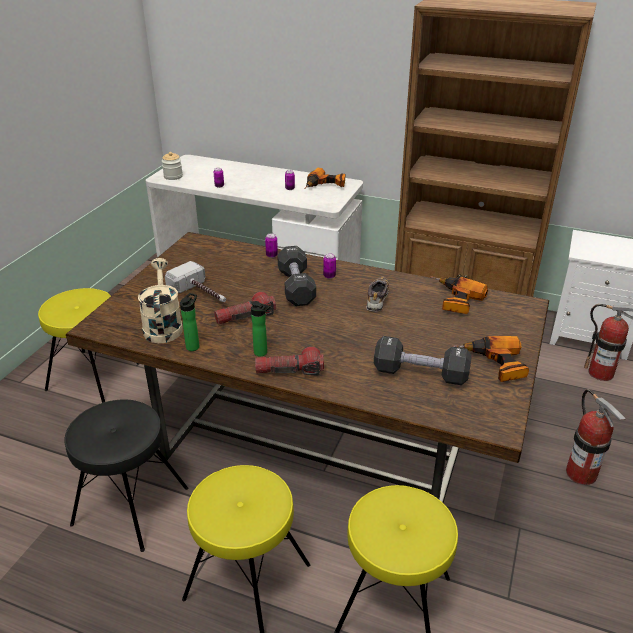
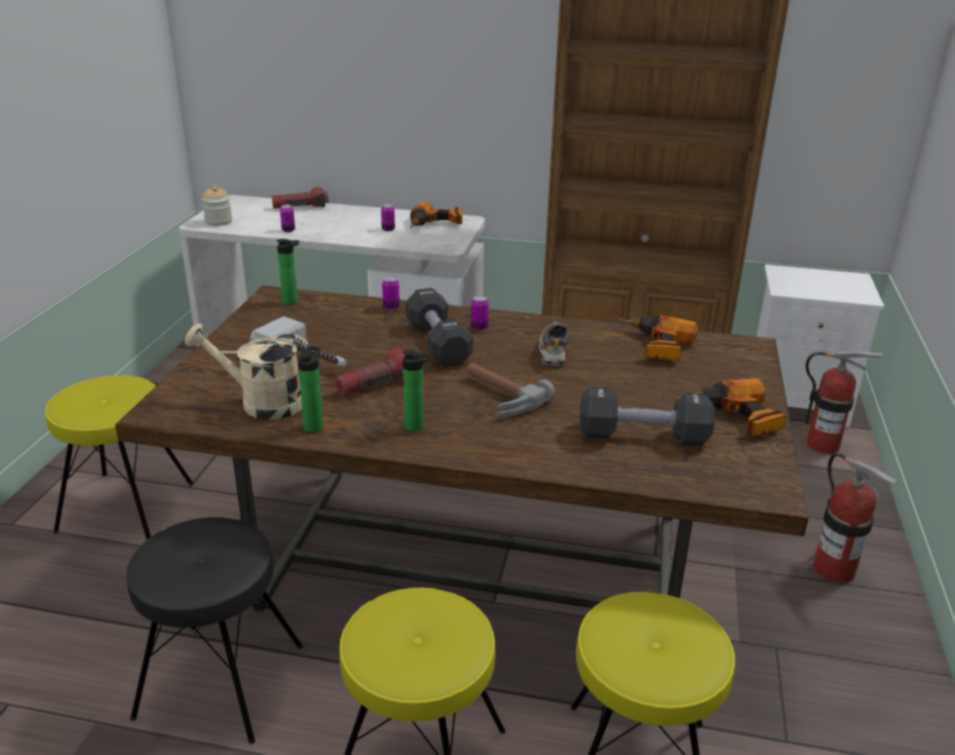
camera: 10 degrees left, 5 degrees down
(163, 326) = (261, 403): beige watering can -> beige watering can turned 60 degrees counterclockwise
(205, 246) = (292, 301): none -> bottle
(289, 371) = (463, 446): flashlight -> flashlight (300, 207)
(325, 334) = (496, 397): none -> hammer

